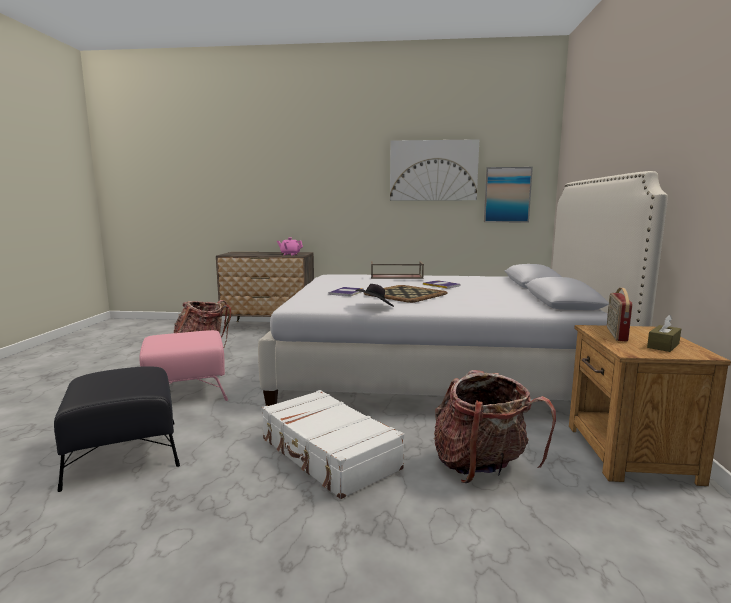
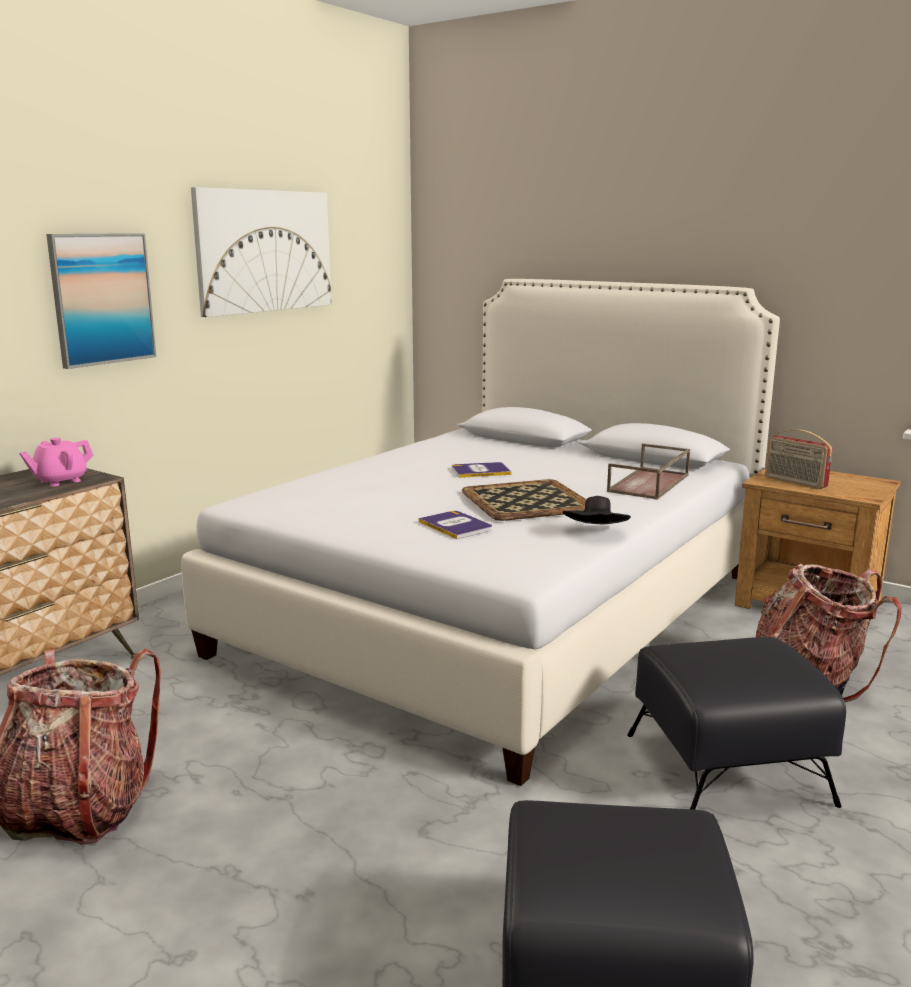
camera: 60 degrees left, 5 degrees up
(187, 392) = (339, 868): pink ottoman -> none
(328, 454) = (729, 769): white suitcase -> black ottoman
(395, 276) = (371, 475): brown tray -> brown tray (649, 483)
(507, 195) = (363, 291): picture -> picture (102, 299)
(663, 345) = (846, 482): brown tissue box -> none

